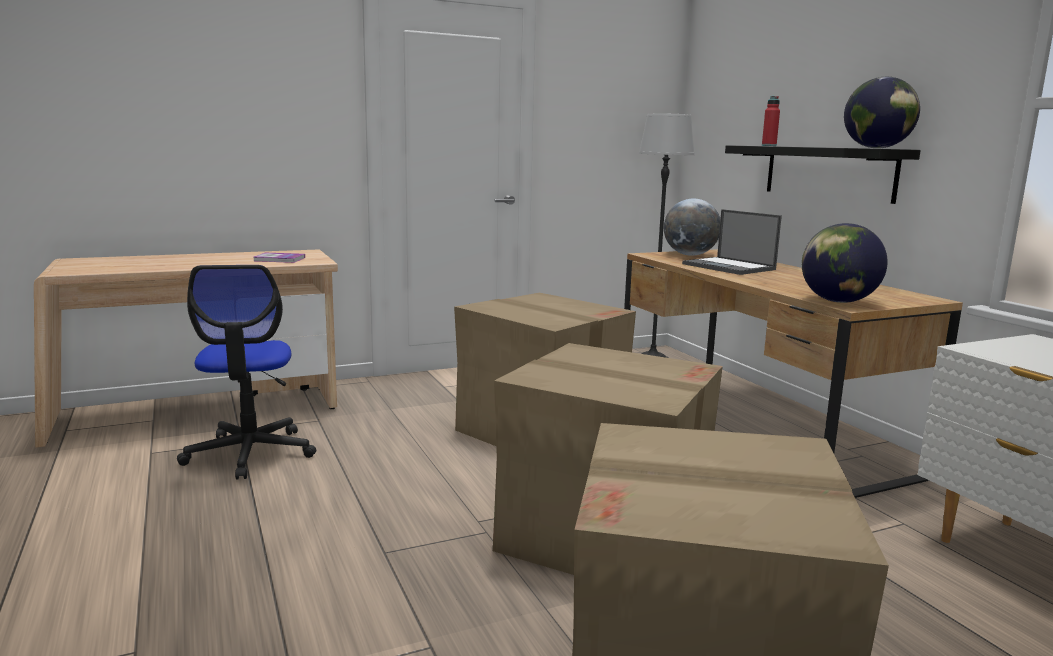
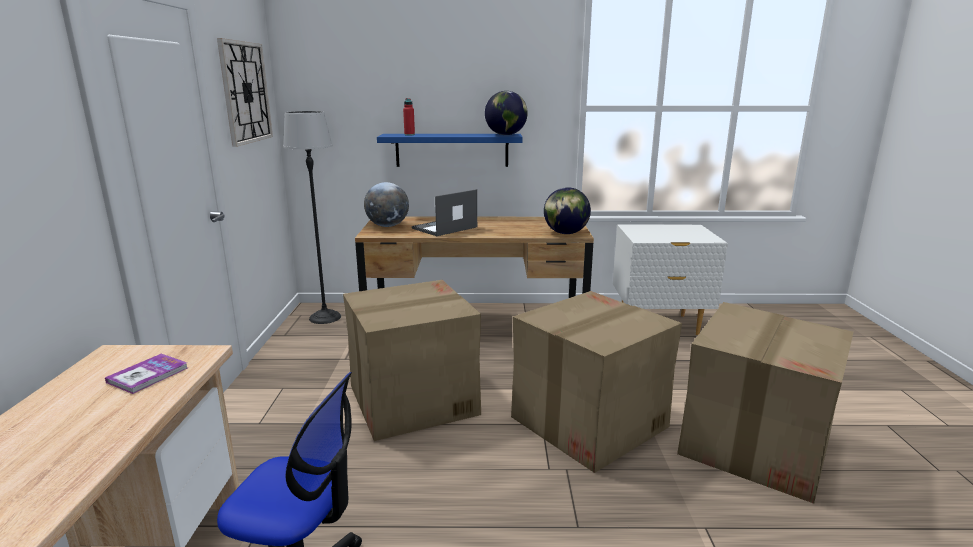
camera: 65 degrees left, 5 degrees up
(611, 91) = (245, 92): none -> wall clock
(729, 267) = (444, 228): laptop -> laptop turned 150 degrees clockwise
(828, 172) = (452, 150): black shelf -> blue shelf

